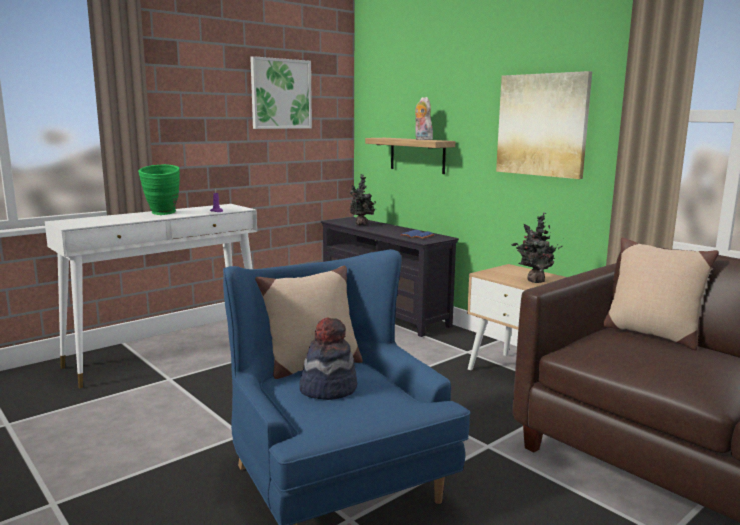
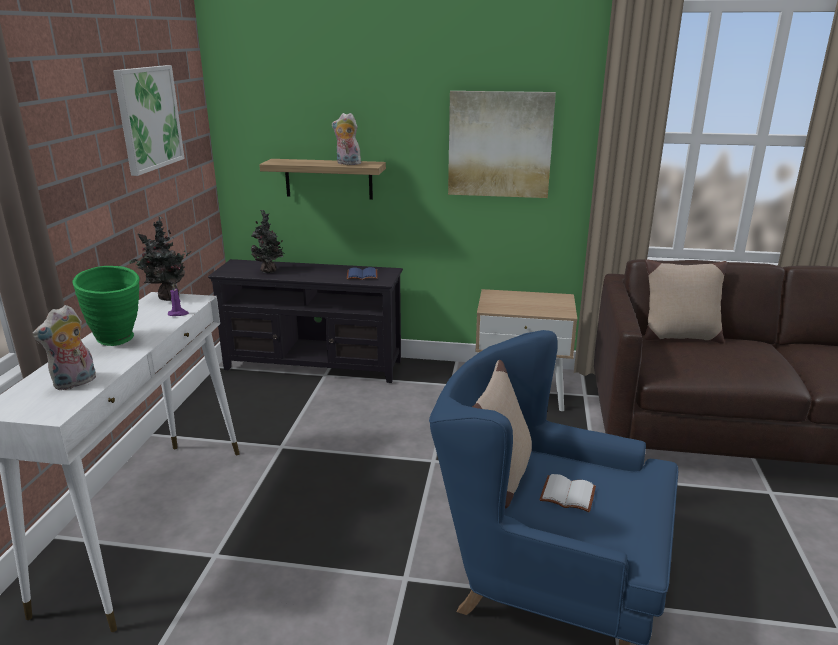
camera: 40 degrees left, 10 degrees up
(105, 221) = (75, 383): none -> plush toy
(328, 388) = (566, 495): hat -> white book
(534, 281) = (539, 306): potted plant -> potted plant (167, 298)

